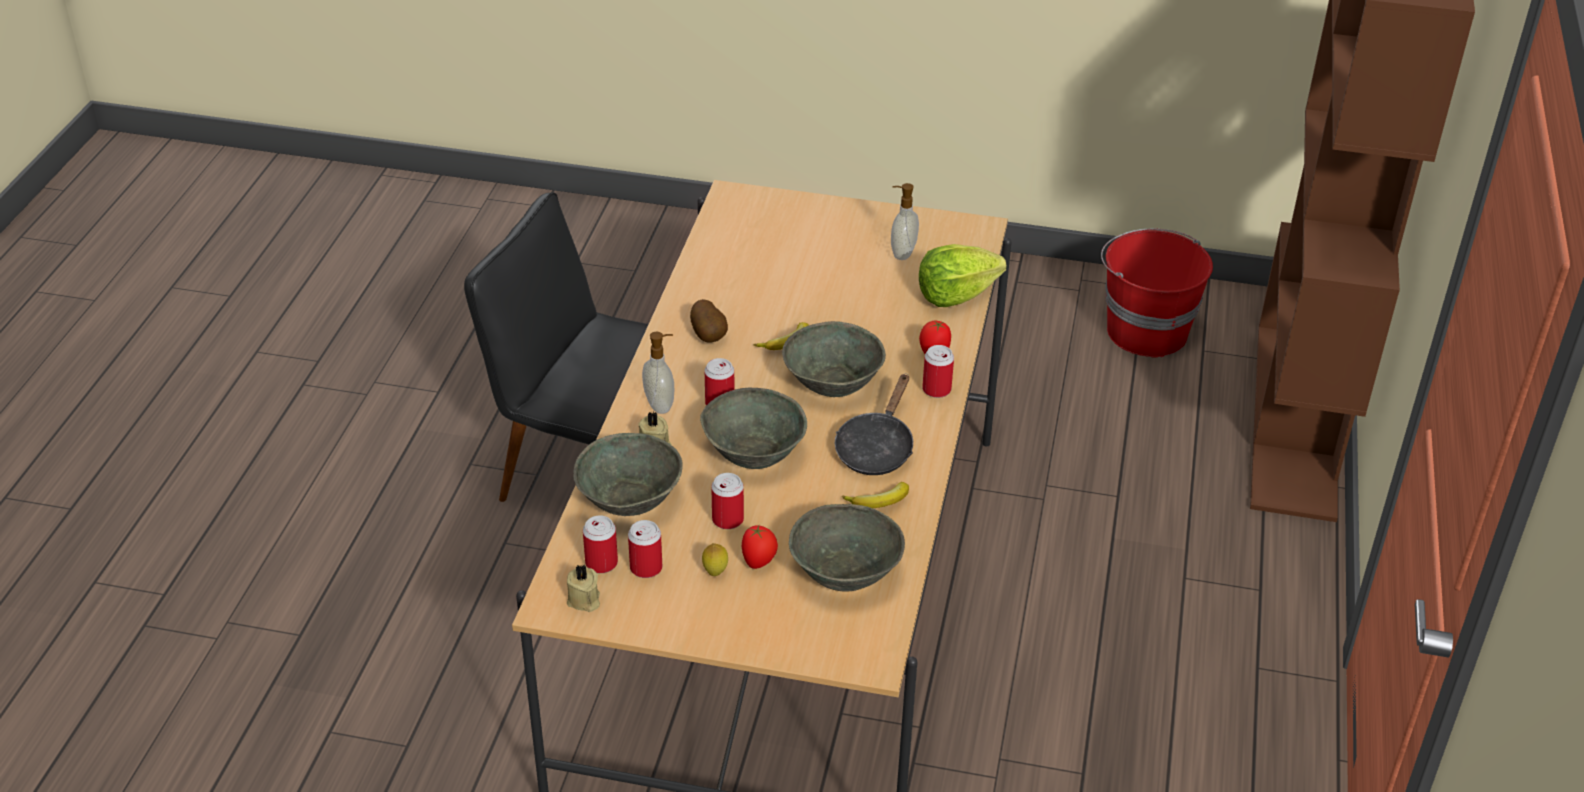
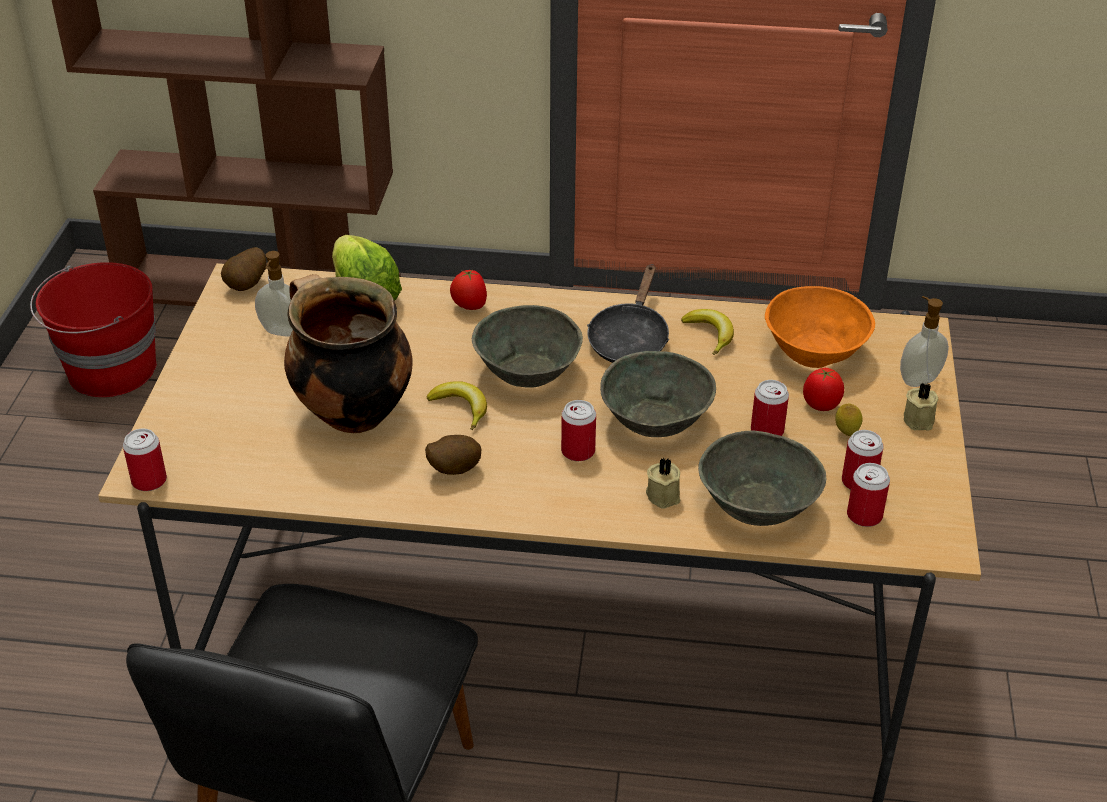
camera: 95 degrees left, 0 degrees up
(584, 601) = (924, 522): beige candle -> beige candle (920, 419)
(660, 404) = (589, 498): soap dispenser -> soap dispenser (918, 379)
(789, 287) = (350, 412): none -> cooking pot
(845, 571) = (813, 351): grey bowl -> orange bowl
(876, 448) = (629, 339): black frying pan -> black frying pan turned 90 degrees clockwise
(936, 389) = (529, 304): can -> can (149, 481)
(971, 234) = (248, 286): none -> potato

